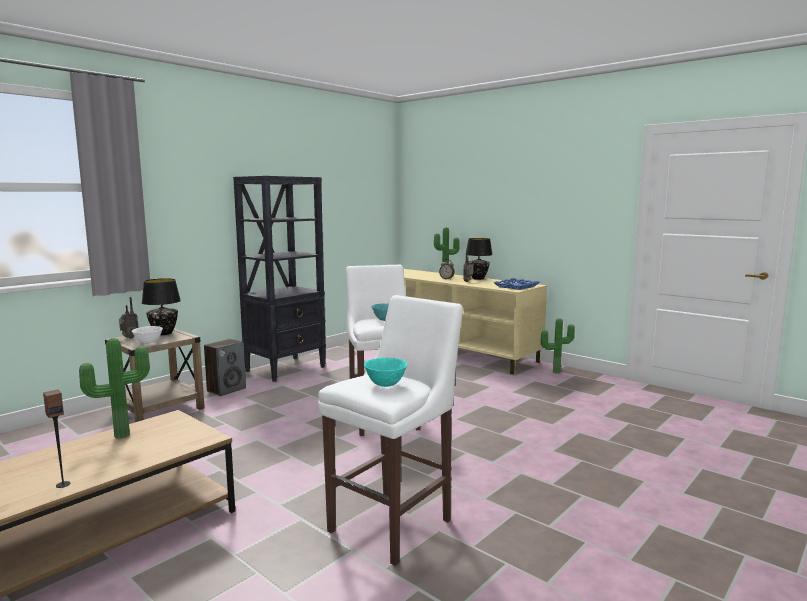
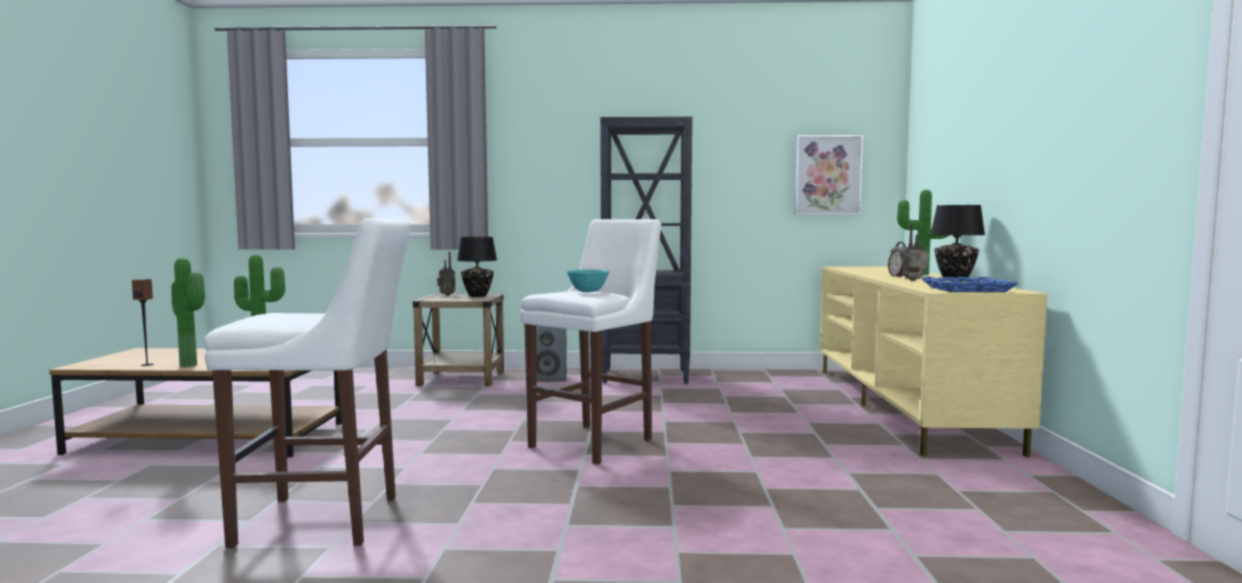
camera: 50 degrees right, 5 degrees down
(148, 343) = (441, 299): white bowl -> none
(363, 212) = (827, 175): none -> picture
(386, 384) = (288, 317): turquoise bowl -> none
(555, 372) = (1023, 476): potted plant -> potted plant (191, 365)

